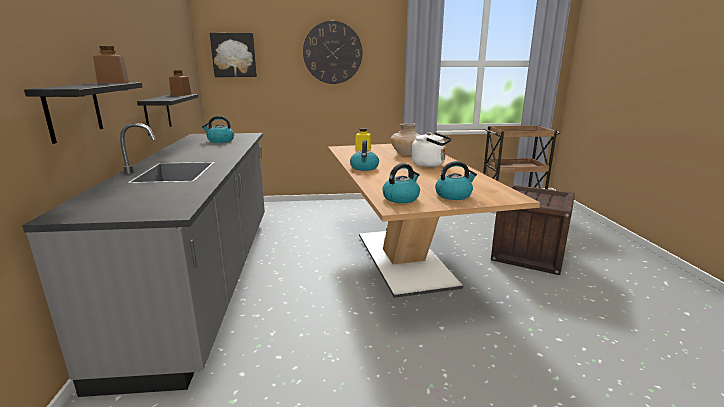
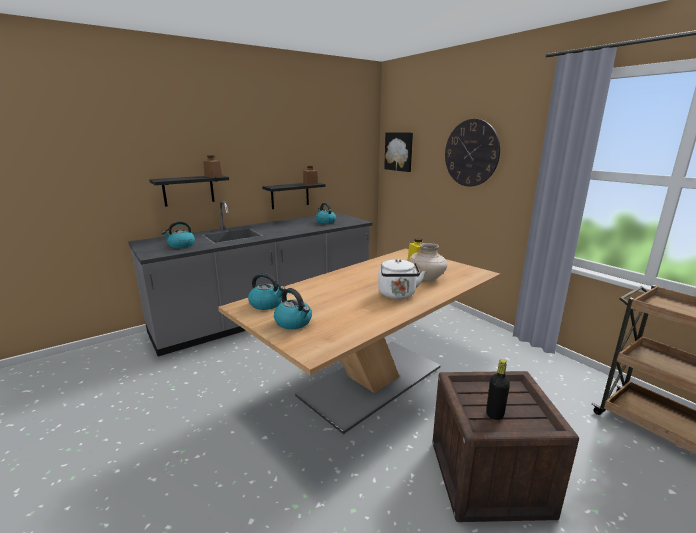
camera: 60 degrees right, 0 degrees up
(364, 168) = (347, 274): kettle -> kettle (181, 245)
(546, 202) = (494, 414): none -> black bottle

